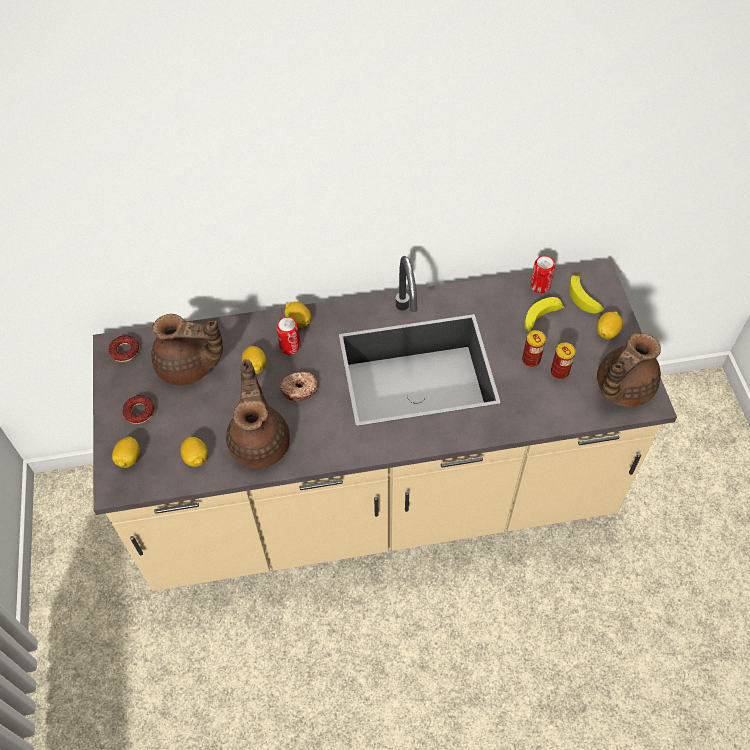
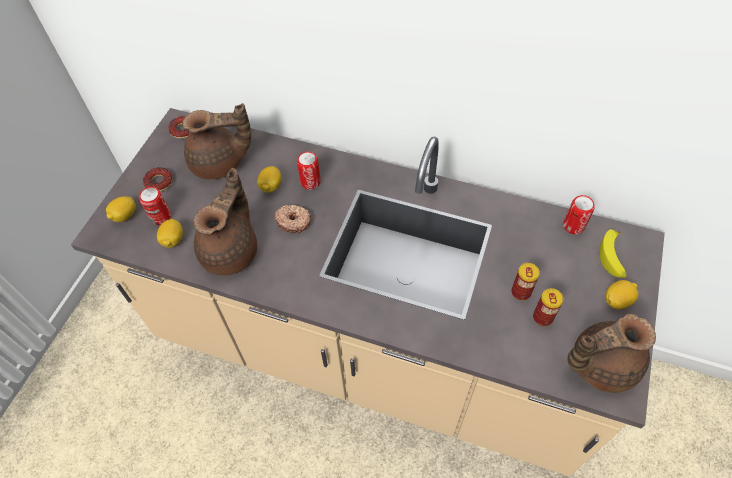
camera: 30 degrees right, 0 degrees up
(167, 443) = (160, 217): none -> can
(189, 367) = (220, 163): brown teapot -> brown teapot turned 45 degrees counterclockwise
(298, 321) = (331, 164): lemon -> none
(541, 319) = (555, 258): banana -> none

